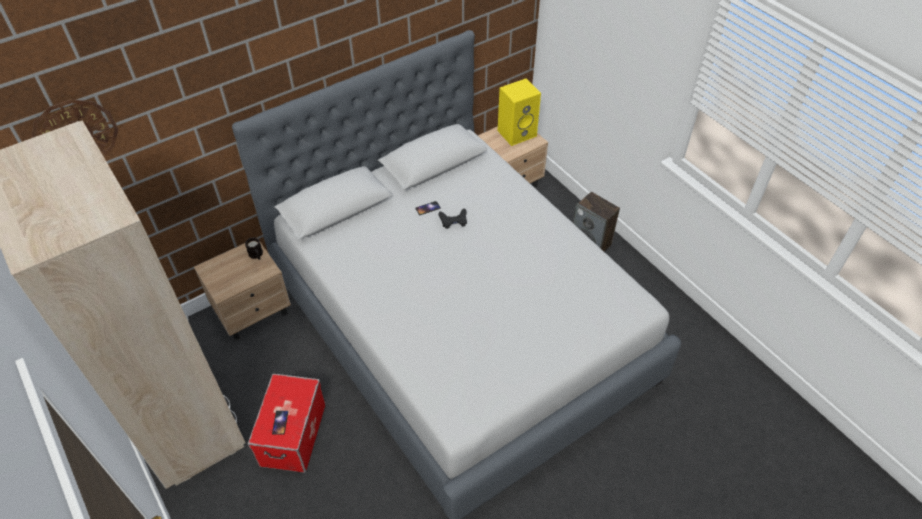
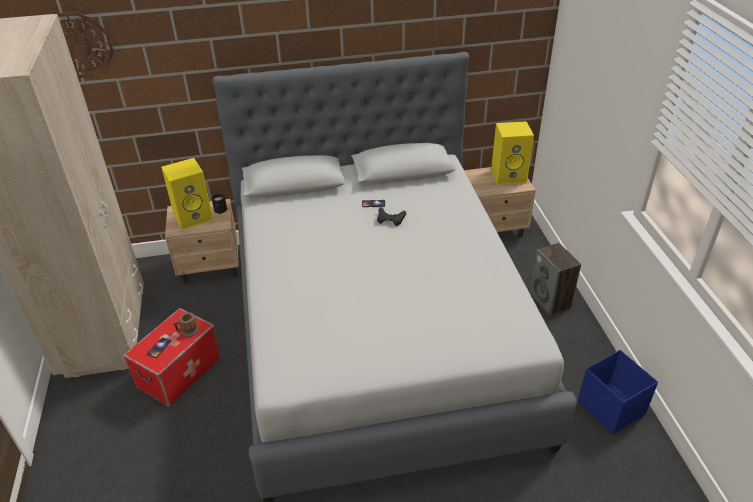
camera: 25 degrees right, 10 degrees down
(232, 270) = (194, 216): none -> yellow speaker
(297, 395) = (188, 331): none -> mug
(683, 329) = (611, 409): none -> blue storage box

